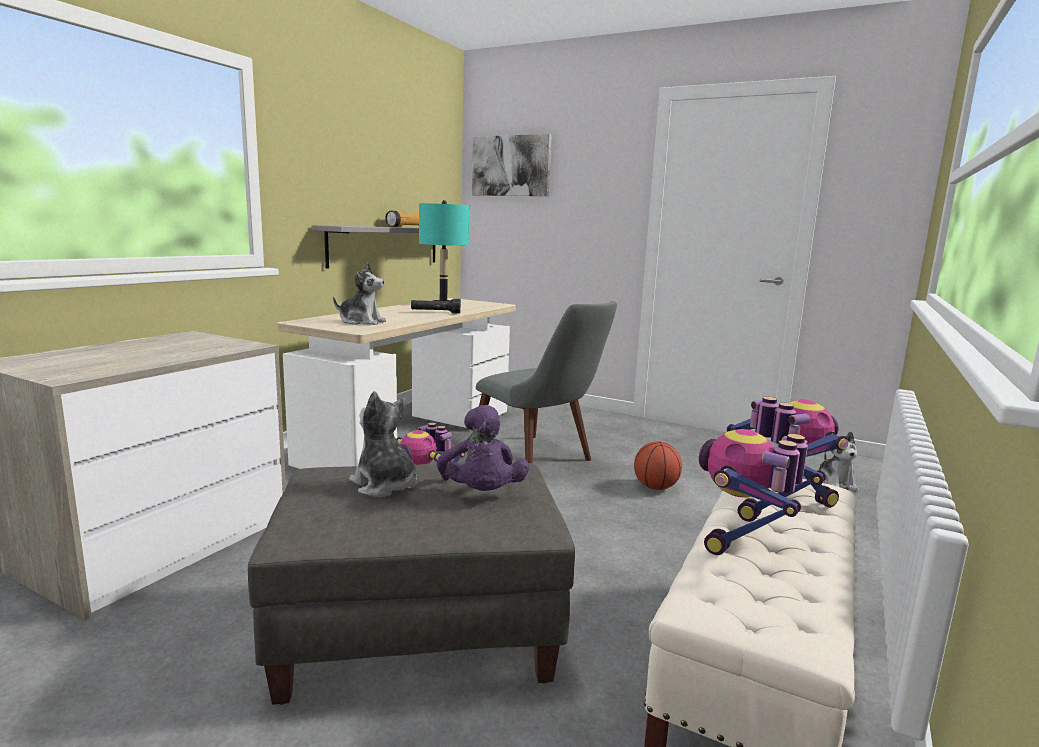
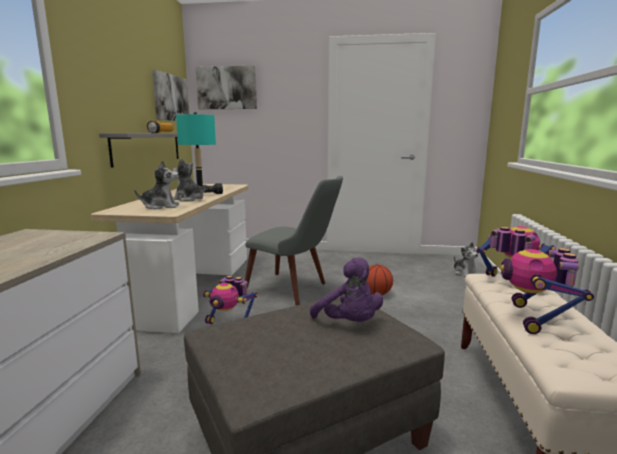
camera: 20 degrees left, 0 degrees up
(385, 485) = (277, 332): plush toy -> plush toy (189, 199)
(430, 180) = (170, 98): none -> picture

